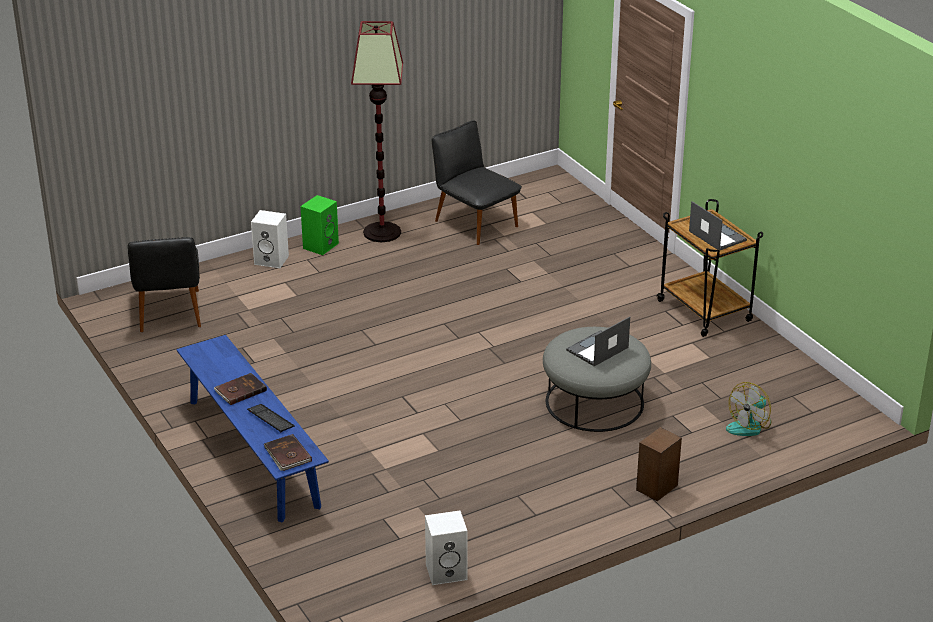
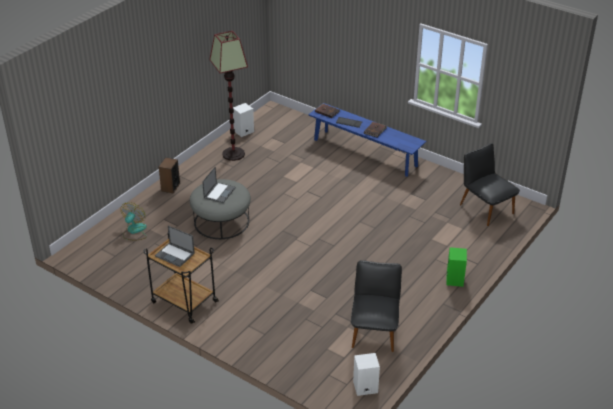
camera: 155 degrees right, 5 degrees up
(272, 260) = (471, 259): white speaker -> white speaker (365, 387)
(382, 232) = (428, 303): floor lamp -> floor lamp (233, 154)
(476, 223) = (374, 332): black chair -> black chair turned 105 degrees counterclockwise

